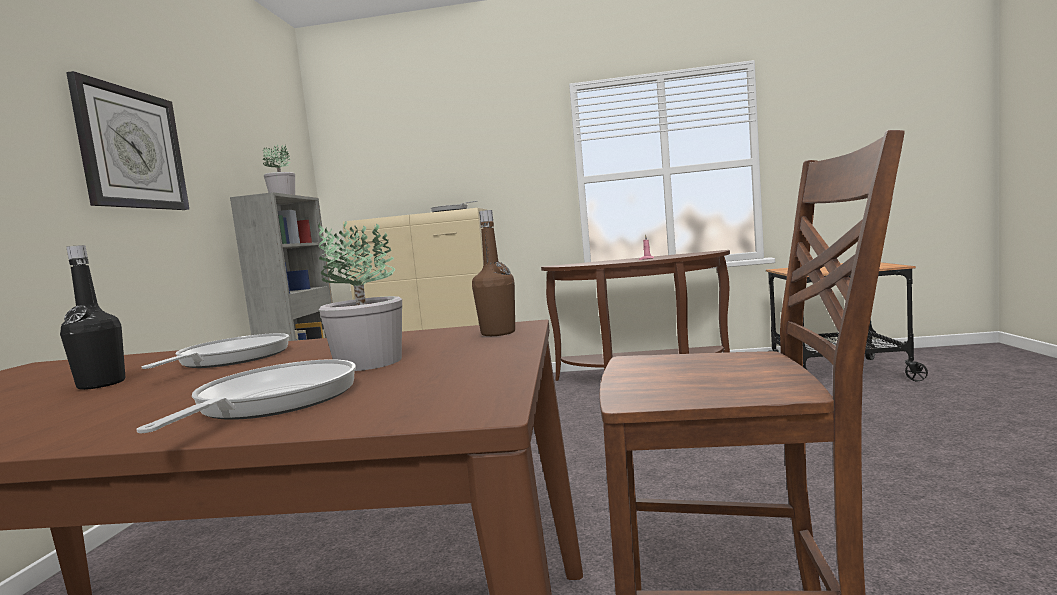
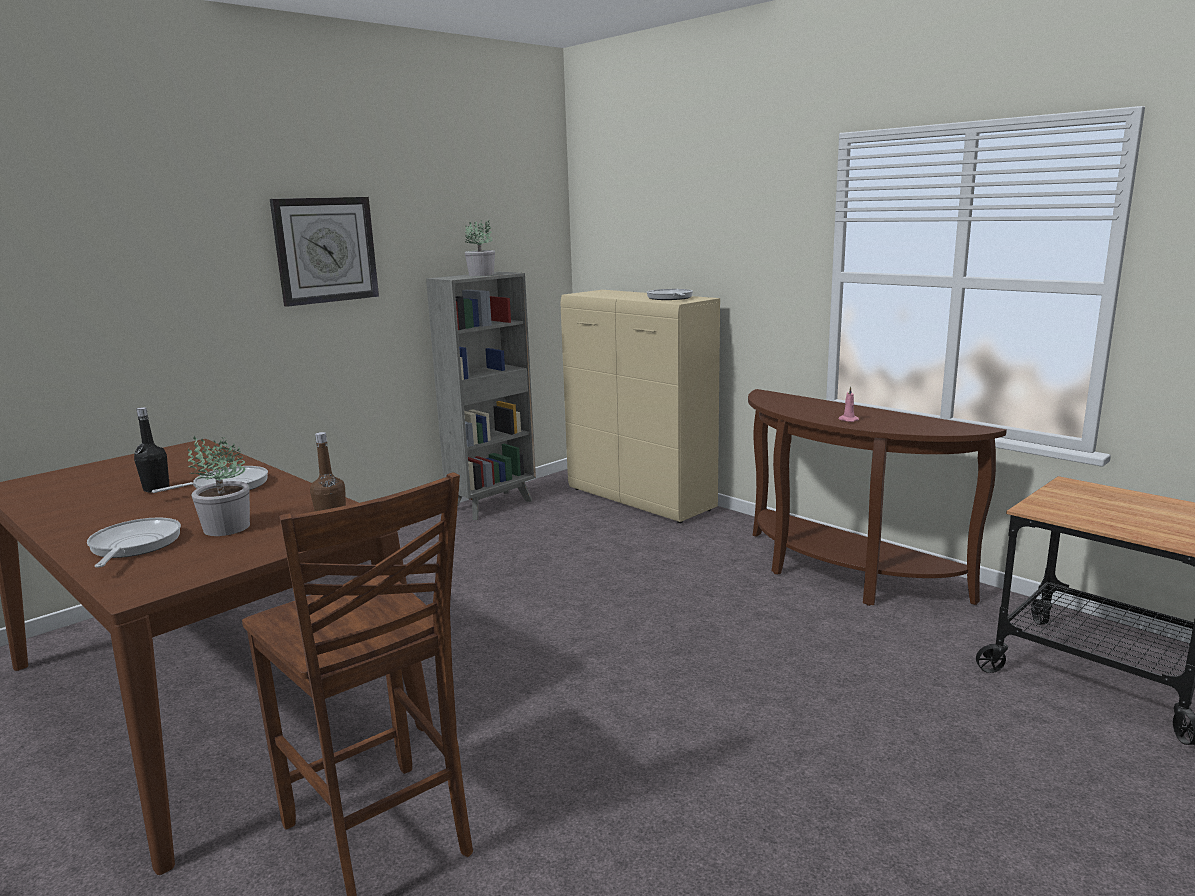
camera: 40 degrees right, 10 degrees up
(272, 401) = (133, 546): frying pan -> frying pan turned 60 degrees counterclockwise

